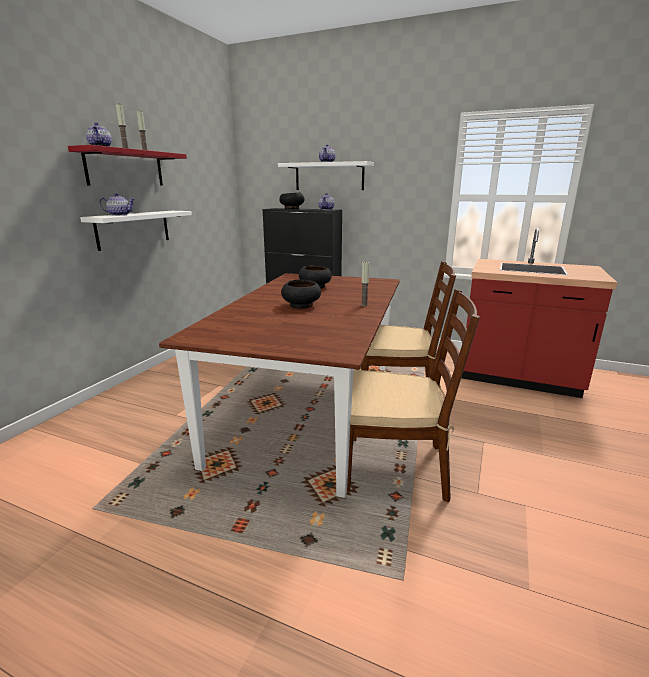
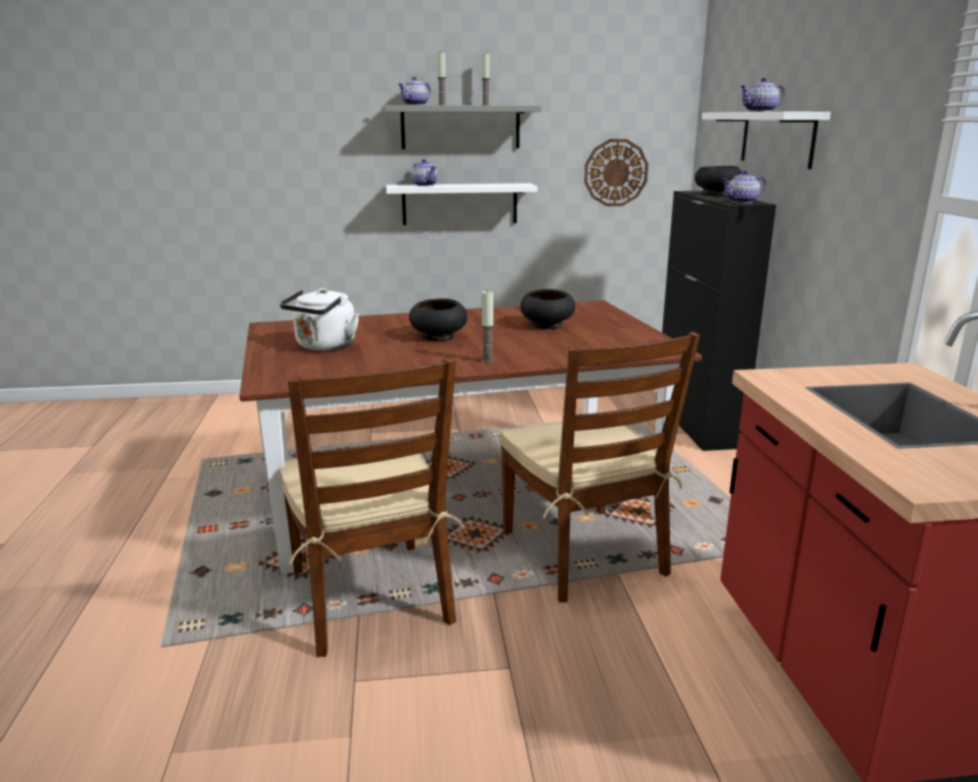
camera: 60 degrees right, 0 degrees up
(125, 168) = (460, 127): red shelf -> grey shelf
(209, 201) = (615, 172): none -> wall clock
(276, 330) = (324, 346): none -> white kettle

